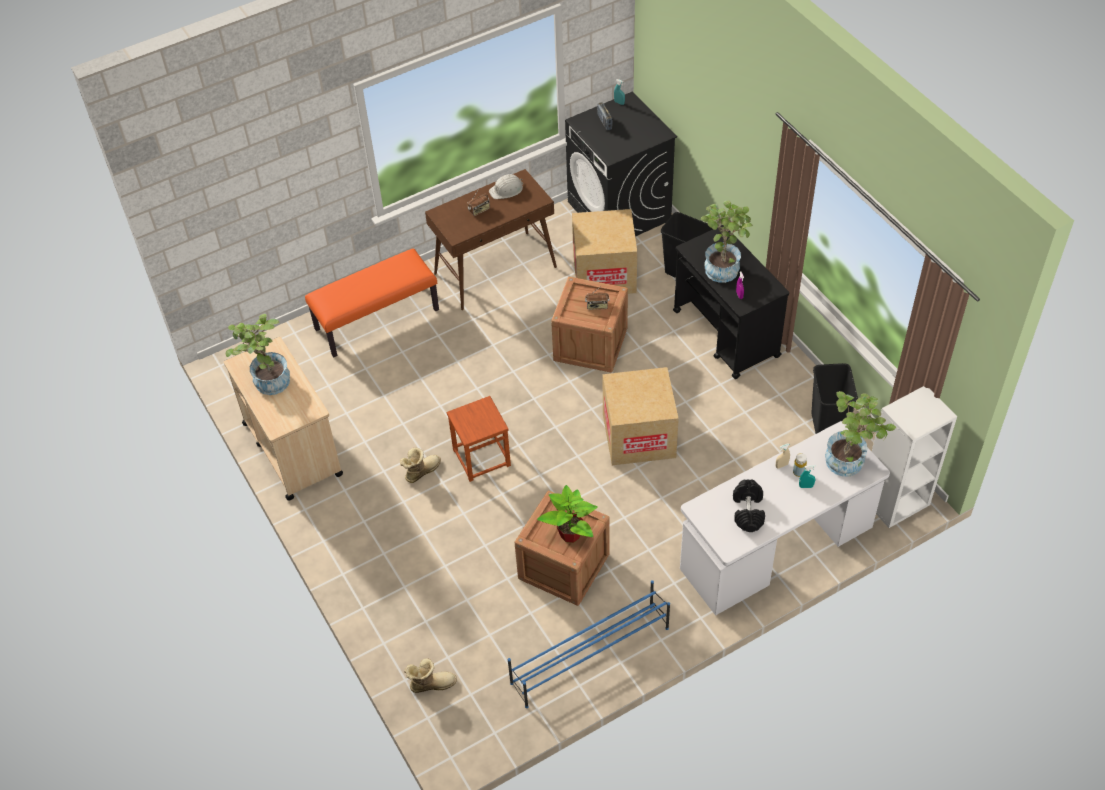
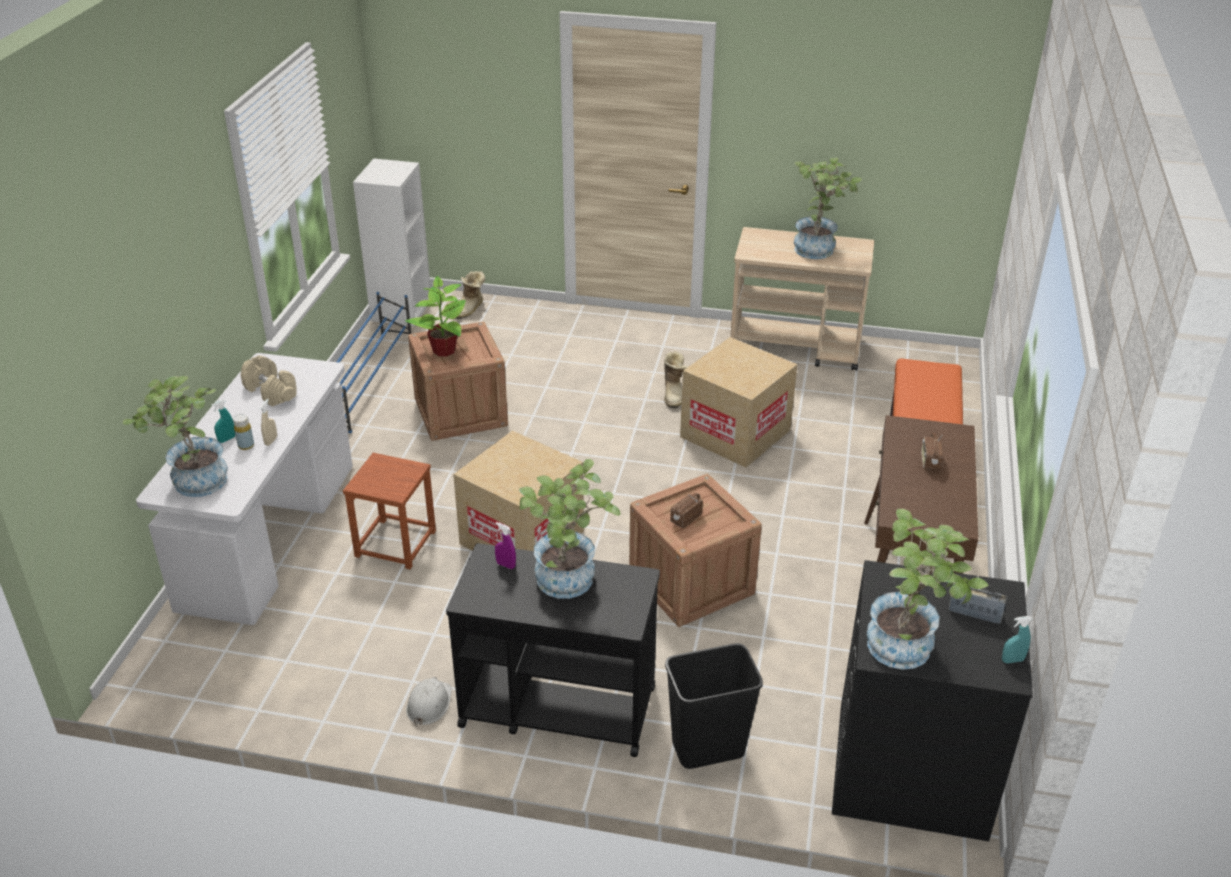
camera: 130 degrees right, 15 degrees down
(481, 457) = (641, 432): brown stool -> brown stool (396, 544)
(506, 190) = (947, 501): white hard hat -> white hard hat (429, 704)
(604, 273) = (796, 670): cardboard box -> cardboard box (735, 433)
(647, 129) = (909, 648): none -> potted plant
(747, 511) = (271, 392): black dumbbell -> beige dumbbell
(828, 426) = (316, 686): black trash can -> none
(895, 501) = (163, 658): white bookcase -> white bookcase (401, 309)

